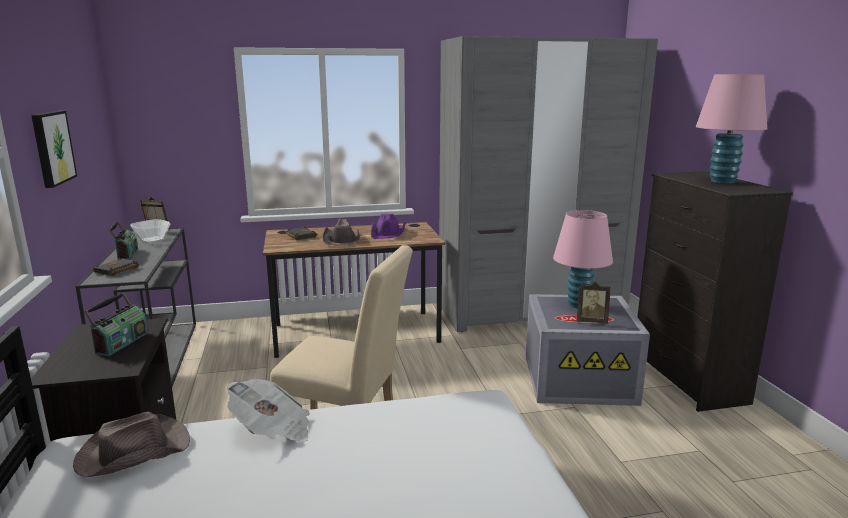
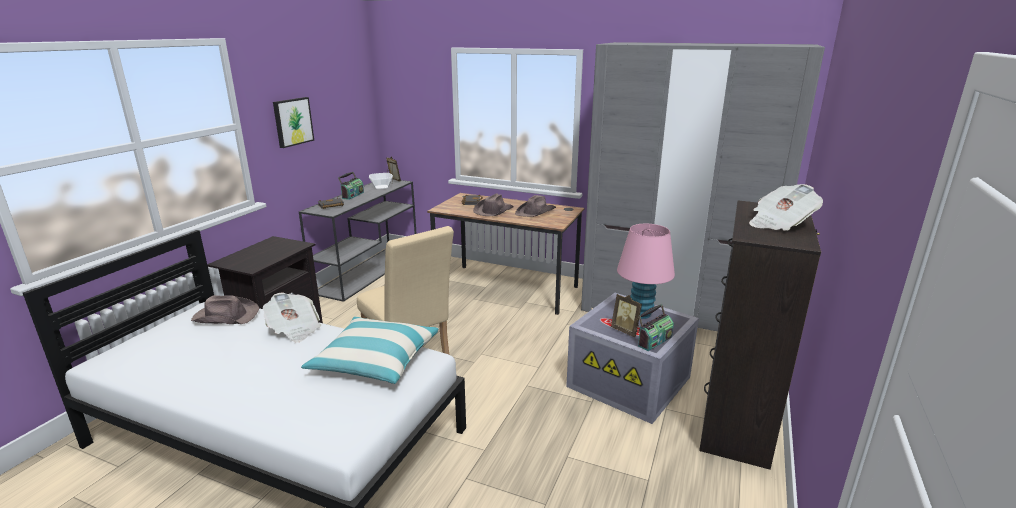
camera: 35 degrees right, 5 degrees up
(121, 343) = (273, 252): radio -> radio (654, 341)
(388, 233) = (536, 212): purple hat -> brown hat
(436, 423) = (375, 360): none -> pillow
(722, 181) = (780, 224): pink table lamp -> newspaper

